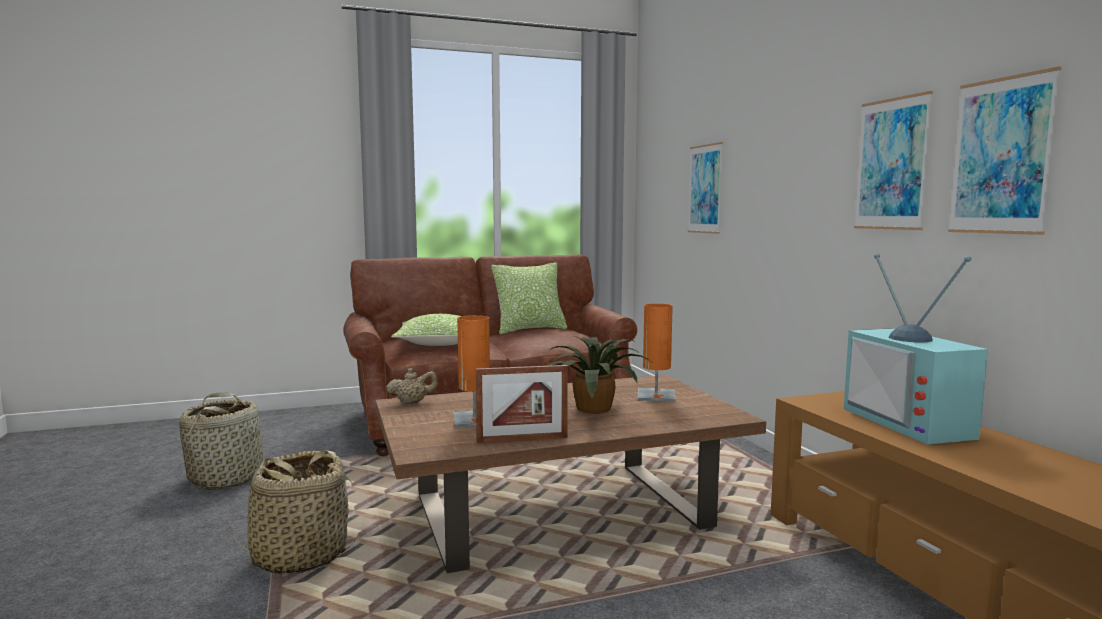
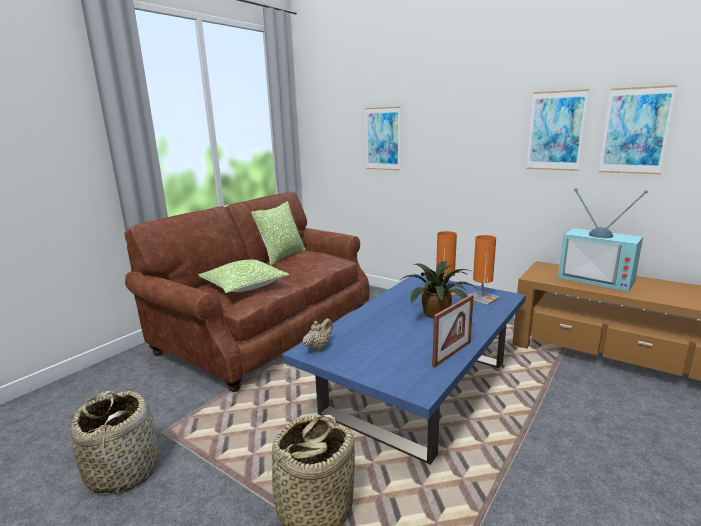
camera: 35 degrees left, 10 degrees up
(475, 420) = (391, 348): orange table lamp -> orange table lamp (481, 298)
(561, 510) = (417, 386): brown coffee table -> blue coffee table

